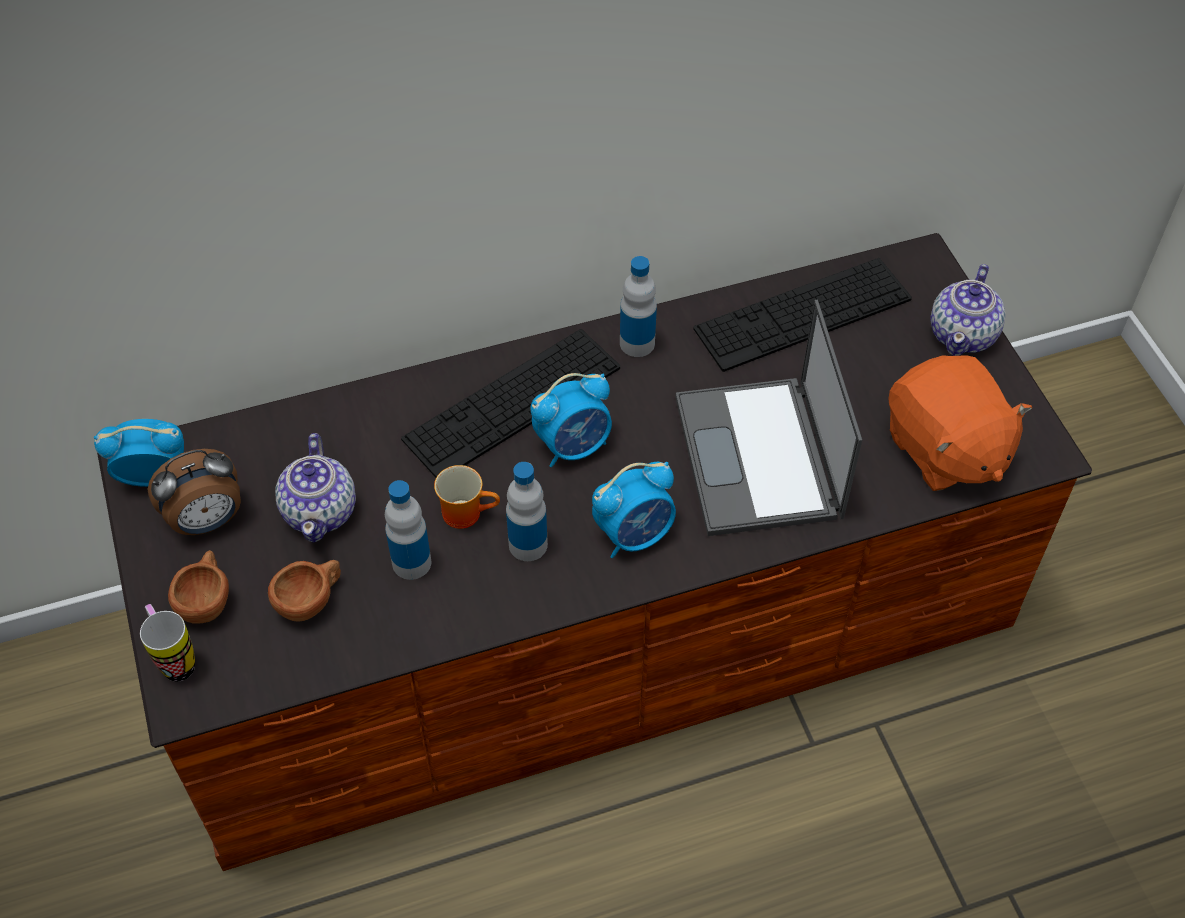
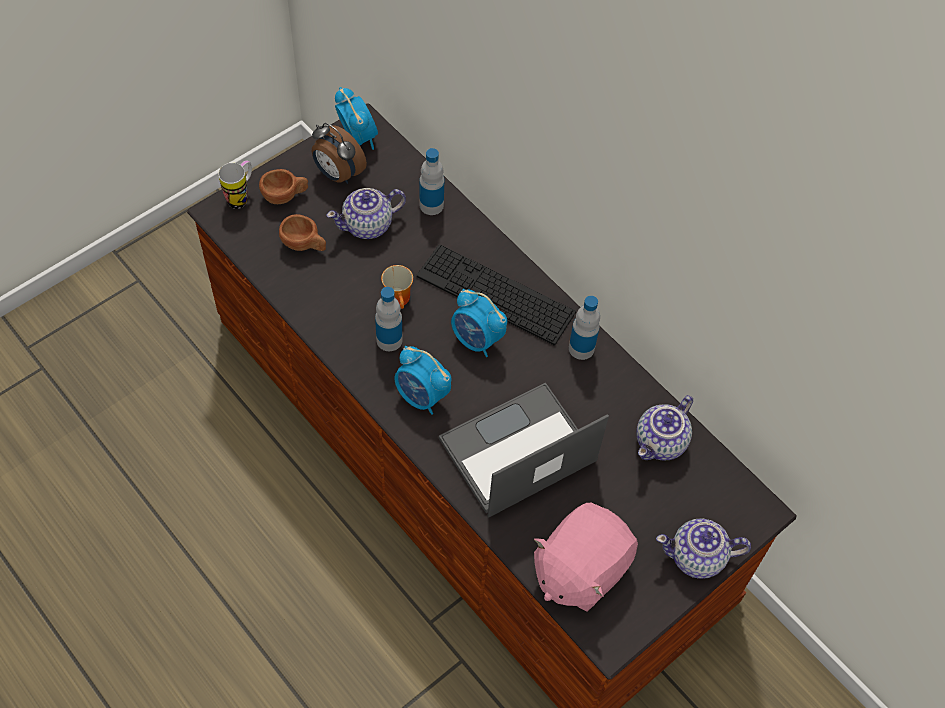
camera: 65 degrees right, 5 degrees up
(411, 562) = (350, 284): bottle -> bottle (431, 205)
(803, 314) = (661, 443): keyboard -> teapot
(945, 450) = (579, 569): orange plush toy -> pink plush toy

